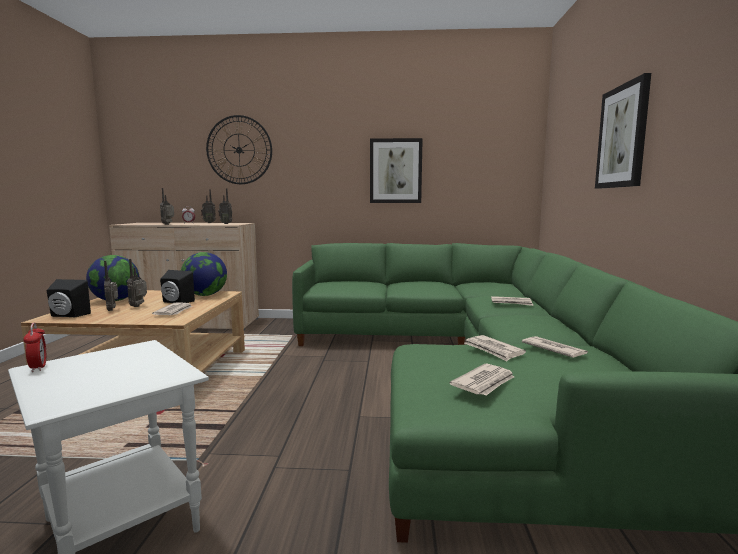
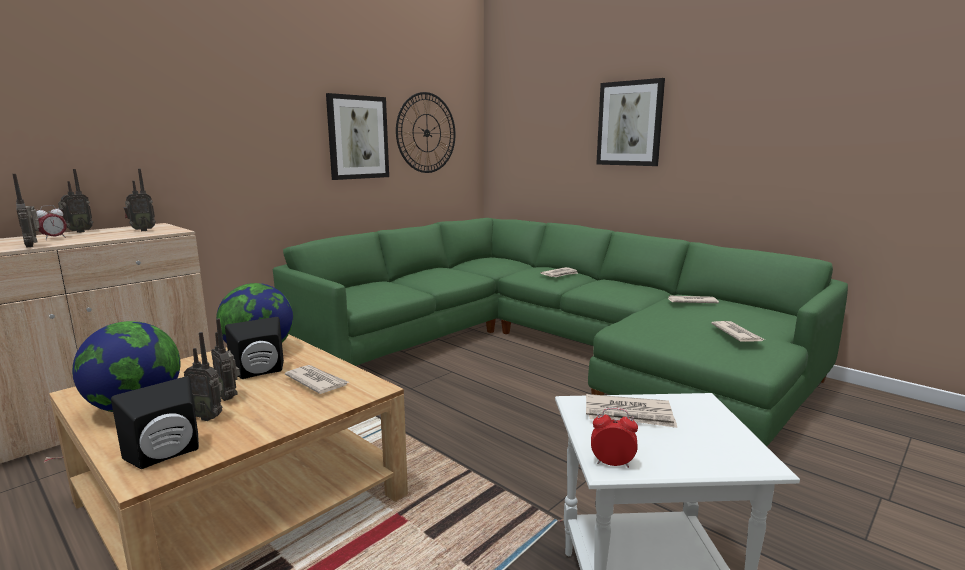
camera: 50 degrees left, 5 degrees up
(239, 150) = (118, 96): wall clock -> wall clock (426, 133)
(493, 350) = (675, 313): newspaper -> newspaper (629, 415)

